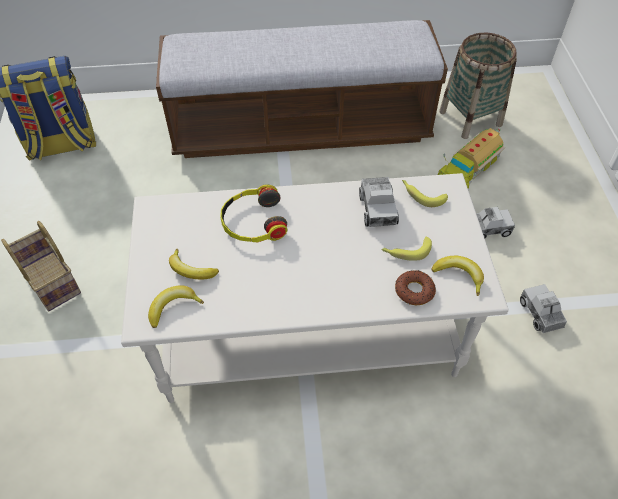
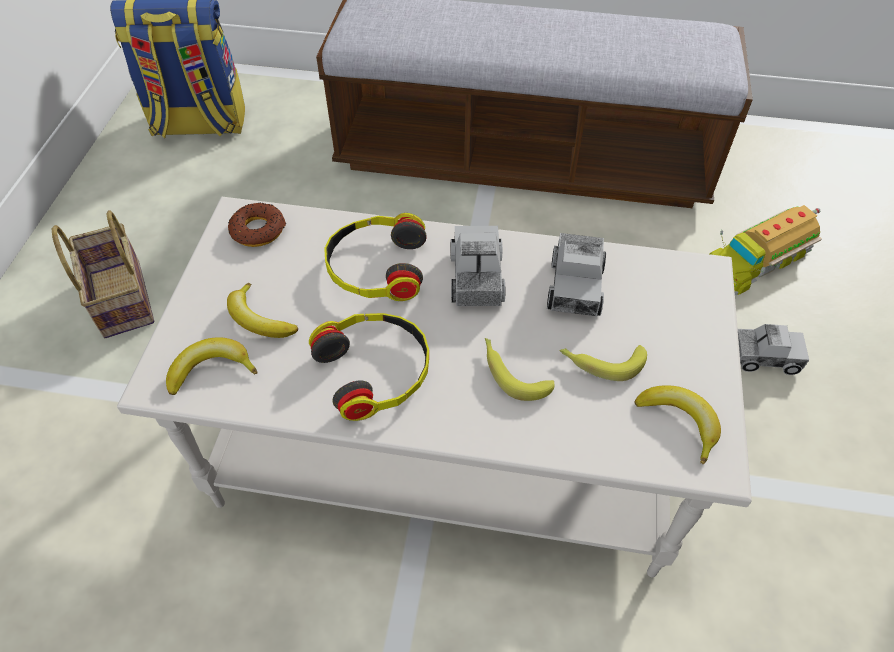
camera: 15 degrees right, 0 degrees up
(275, 285) = (375, 370): none -> headphones
(414, 291) = (596, 430): donut -> donut (258, 230)
(421, 195) = (653, 278): banana -> banana (512, 372)
(470, 118) = (778, 188): basket -> none
(540, 314) = (819, 509): toy truck -> toy truck (476, 278)

